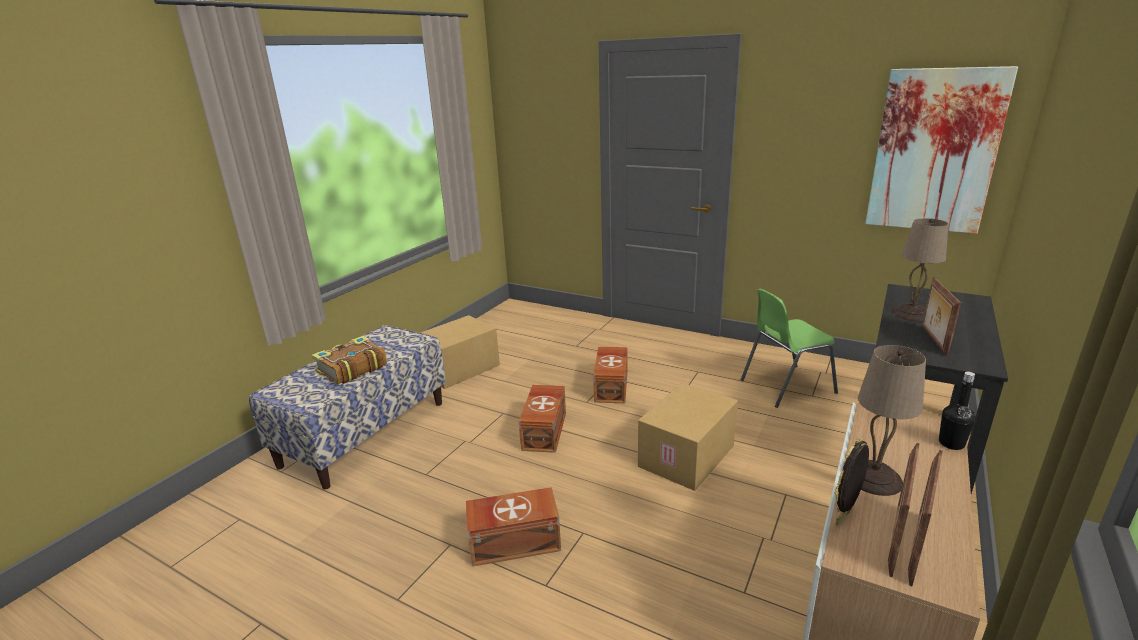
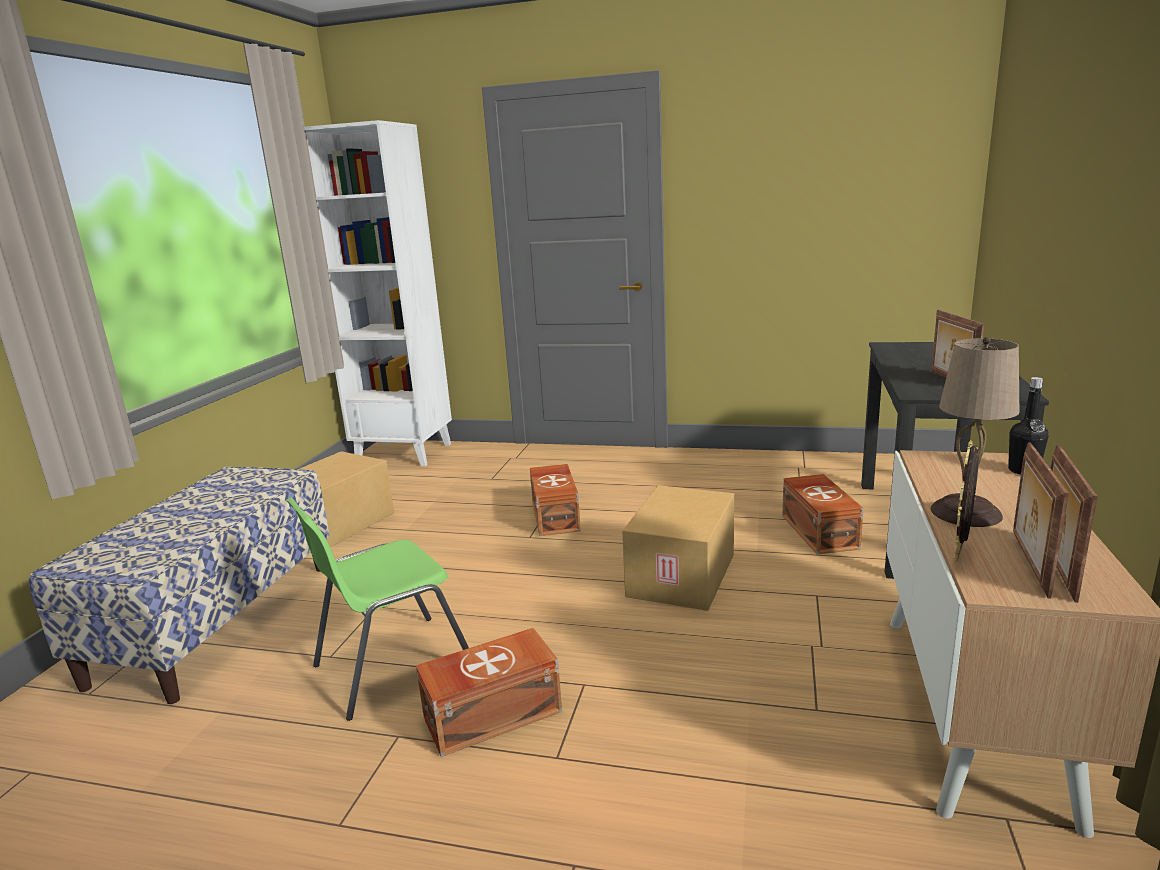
camera: 15 degrees left, 5 degrees down
(351, 369) = (194, 520): book -> none
(522, 313) = (405, 453): none -> white bookcase
(545, 430) = (486, 577): brown storage box -> brown storage box (820, 531)
(785, 386) = (766, 486): green chair -> green chair (390, 666)
(912, 314) = (913, 363): beige table lamp -> none
(934, 151) = (890, 193): picture -> none

